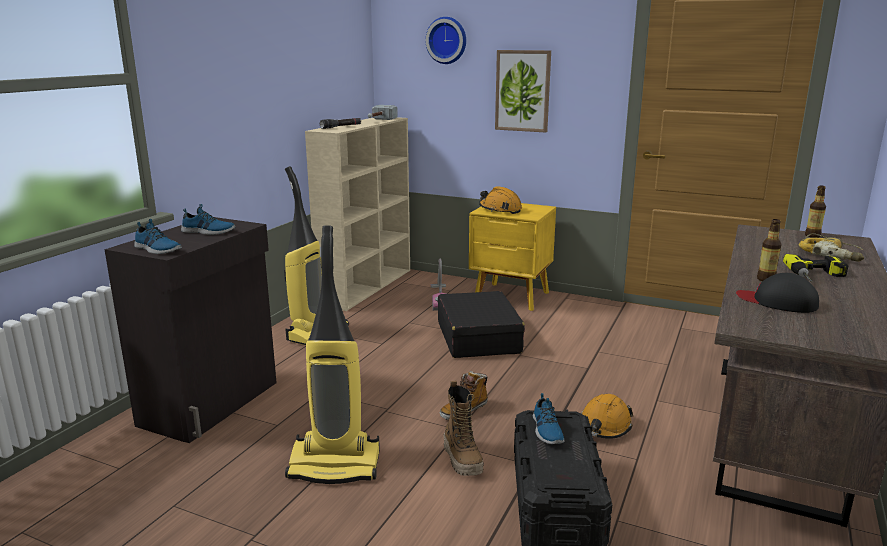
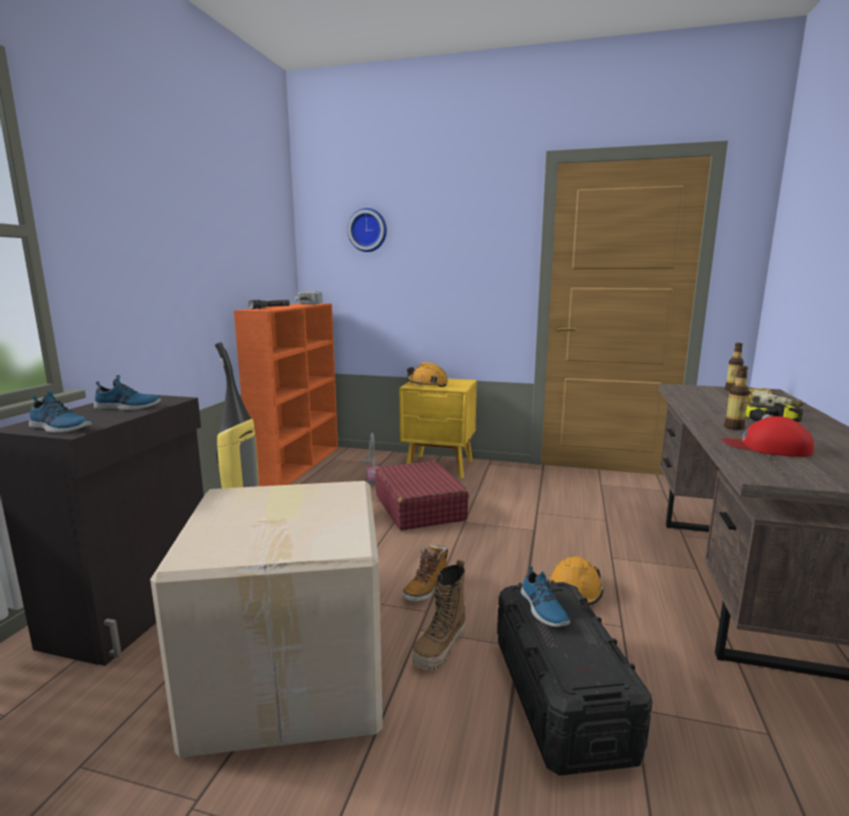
camera: 10 degrees left, 5 degrees down
(336, 464) = (294, 674): vacuum cleaner -> cardboard box
(367, 286) = (298, 464): beige bookcase -> orange bookcase
(462, 459) = (440, 648): boot -> boot turned 60 degrees clockwise
(478, 337) = (419, 507): black suitcase -> red suitcase
(523, 91) = (441, 275): picture -> none
(777, 301) = (767, 447): black cap -> red cap

